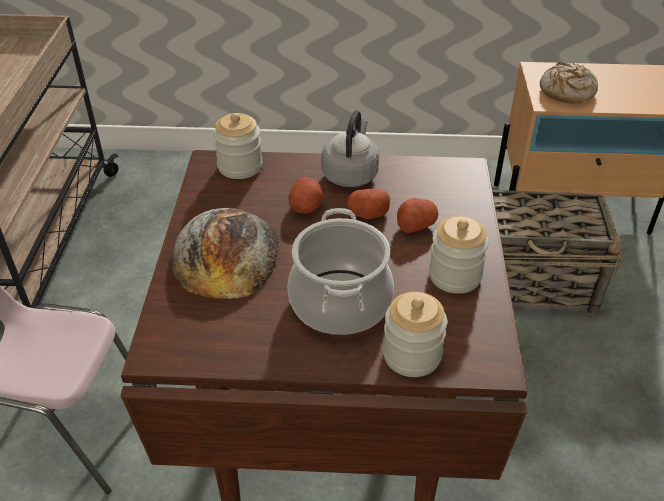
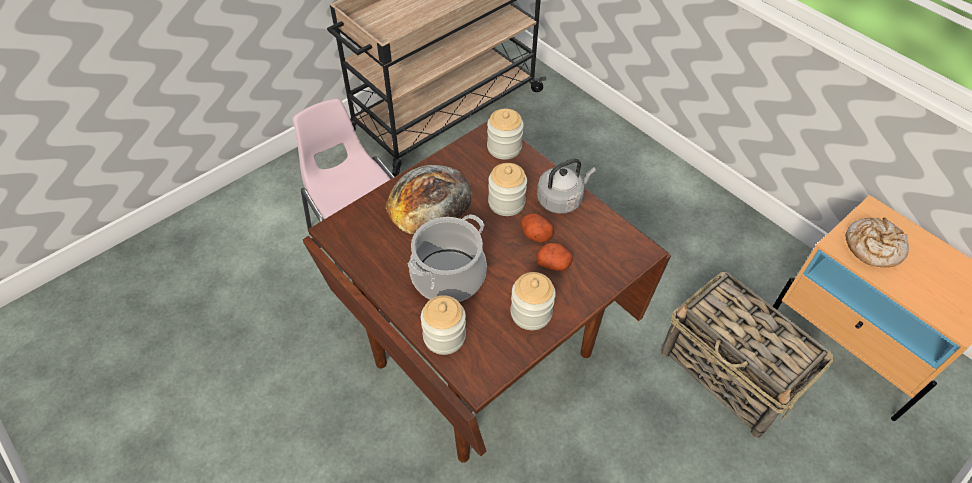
camera: 45 degrees right, 10 degrees up
(306, 207) = (506, 202): potato -> jar

